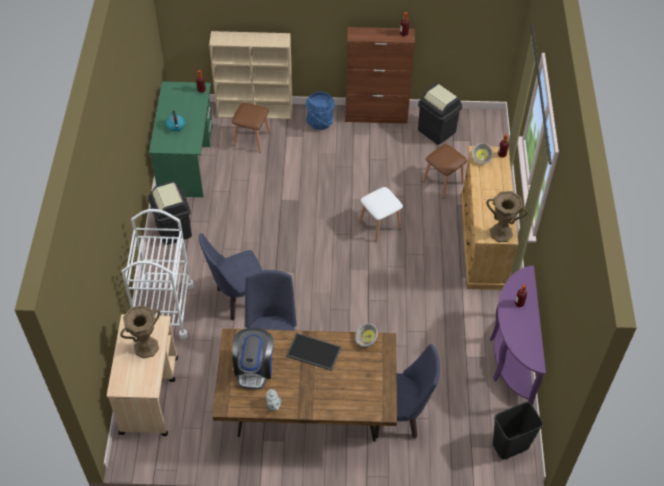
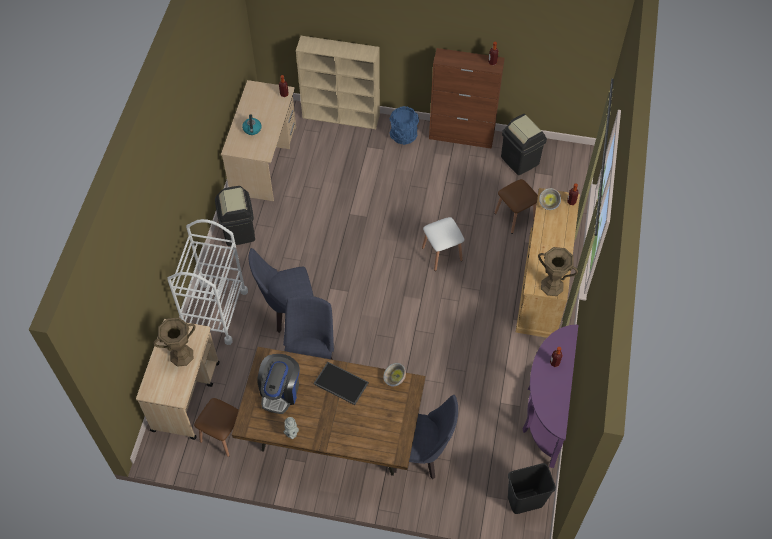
camera: 10 degrees right, 5 degrees up
(186, 160) = (264, 160): green desk -> beige desk
(252, 139) = (332, 146): brown stool -> brown stool (223, 435)

